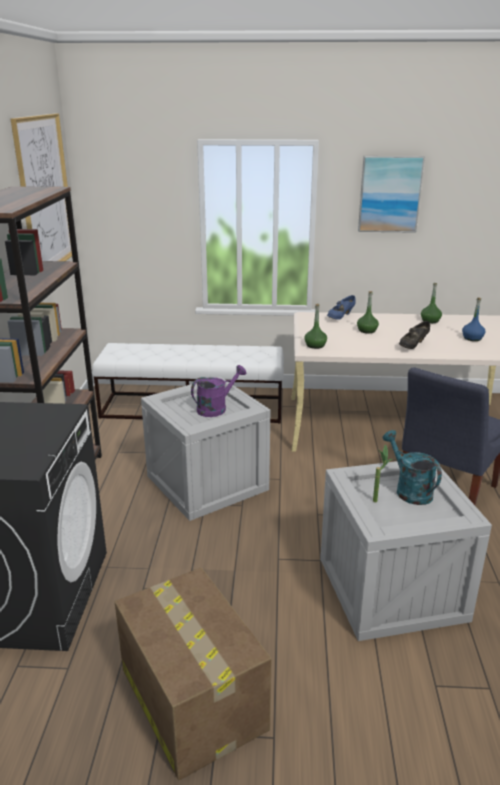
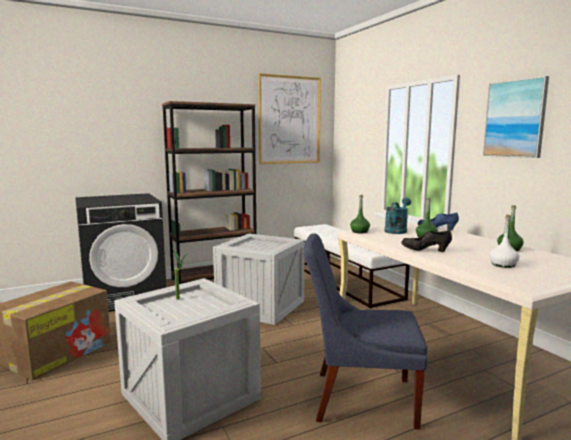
camera: 60 degrees right, 15 degrees down
(216, 408) = (262, 248): purple watering can -> none
(409, 490) = (203, 306): turquoise watering can -> turquoise watering can (397, 230)
(472, 338) = (503, 265): blue bottle -> white bottle

